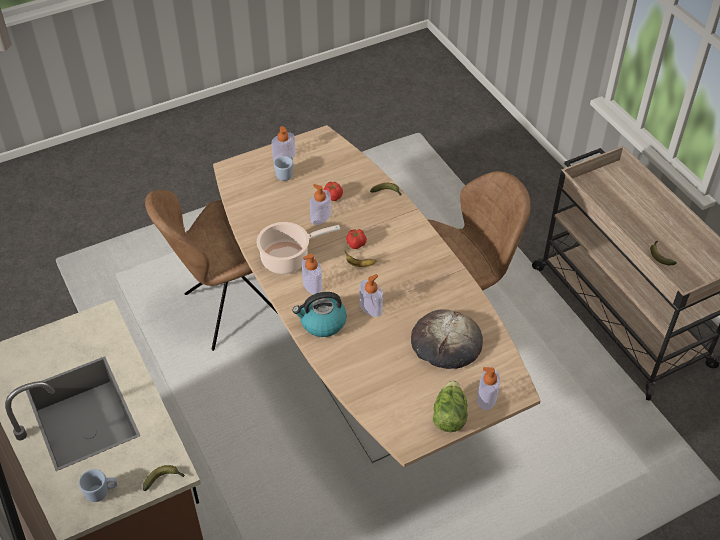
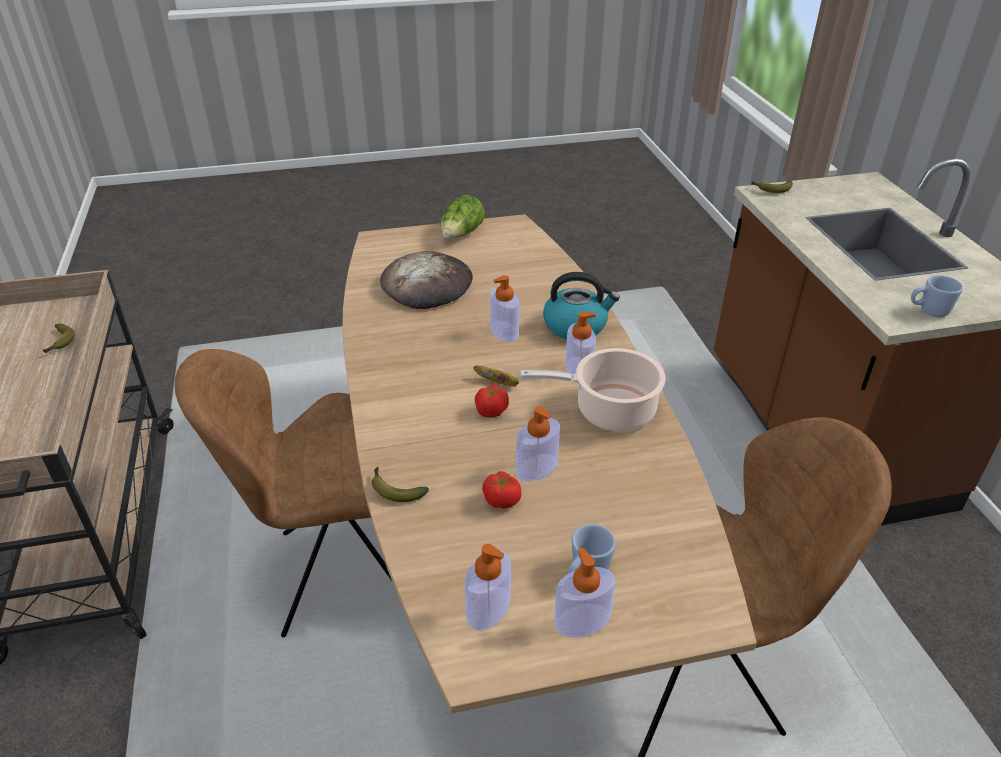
camera: 165 degrees left, 10 degrees down
(101, 492) = (833, 190): blue mug -> blue mug (928, 311)
(487, 398) = (413, 239): soap dispenser -> soap dispenser (488, 608)

